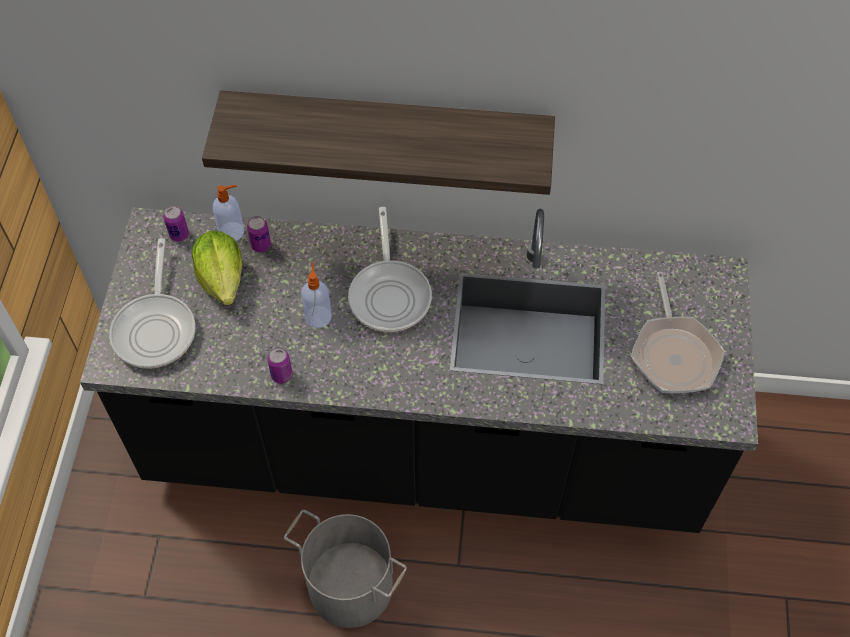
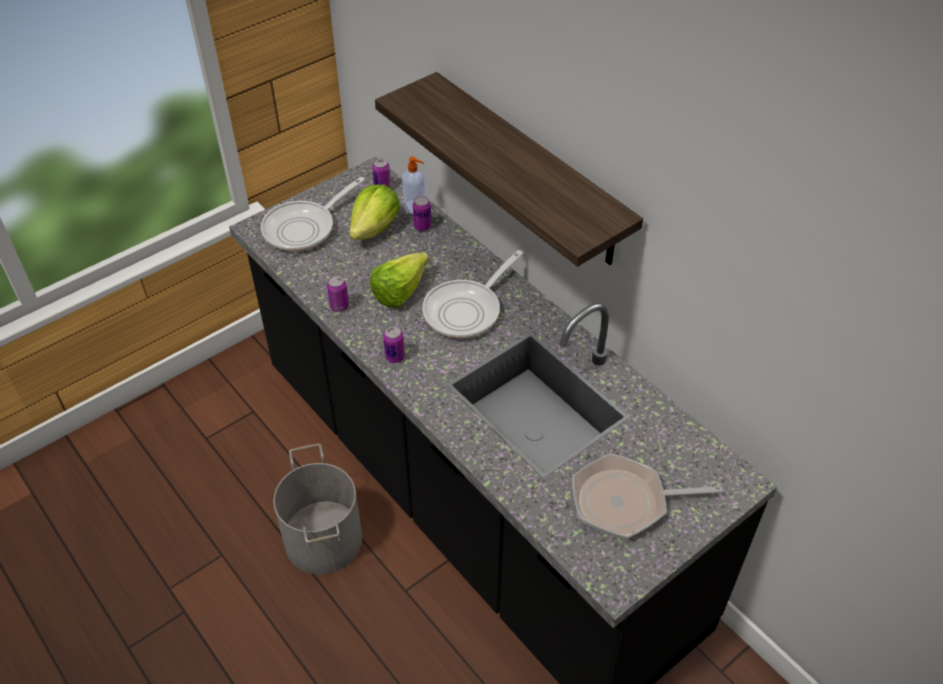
camera: 45 degrees right, 10 degrees down
(318, 316) = (405, 290): soap dispenser -> lettuce
(383, 381) = (395, 357): none -> can
(674, 353) = (626, 502): frying pan -> frying pan turned 45 degrees clockwise

